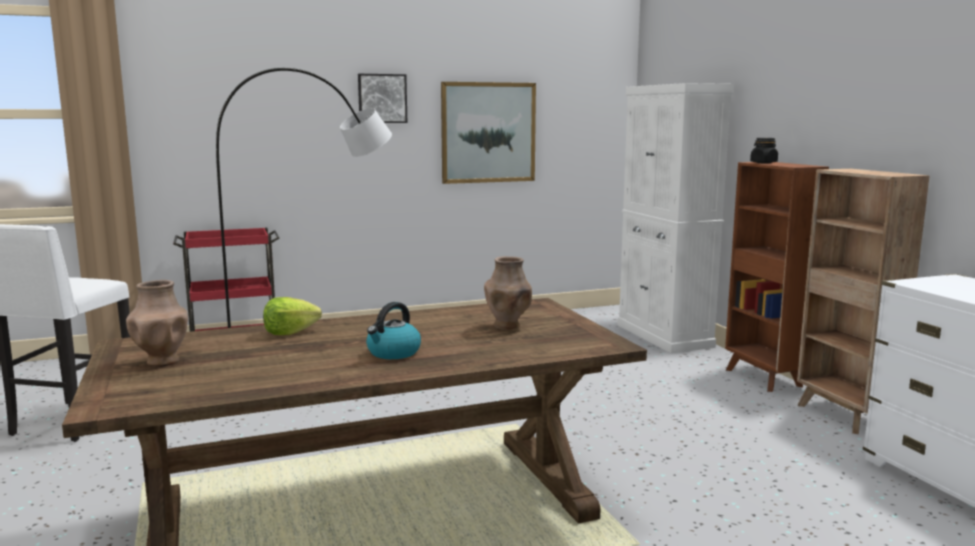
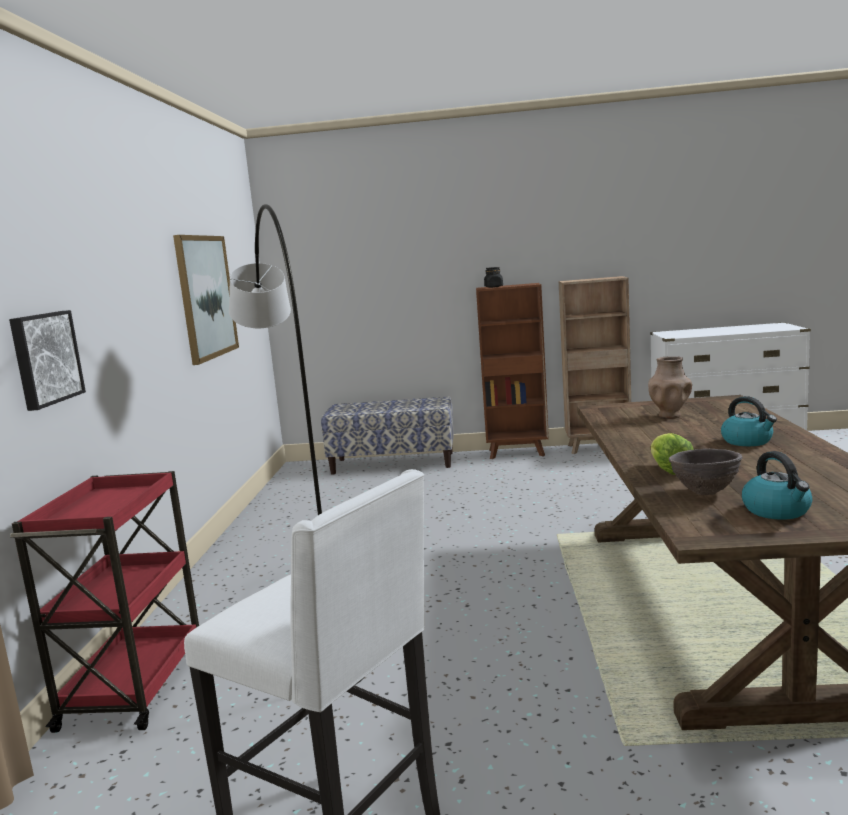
camera: 65 degrees left, 0 degrees up
(162, 361) = (777, 511): brown vase -> kettle
(221, 343) = (704, 493): none -> brown bowl
(382, 98) = (141, 259): picture -> picture (45, 358)
(664, 336) = (393, 463): white cabinet -> bench

